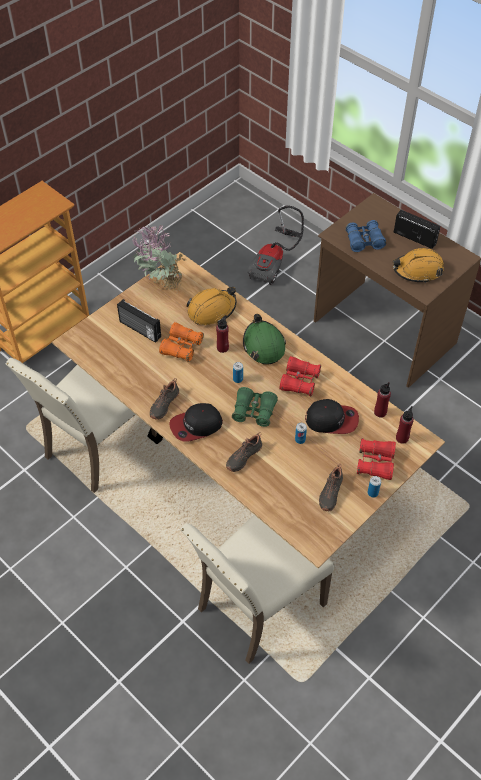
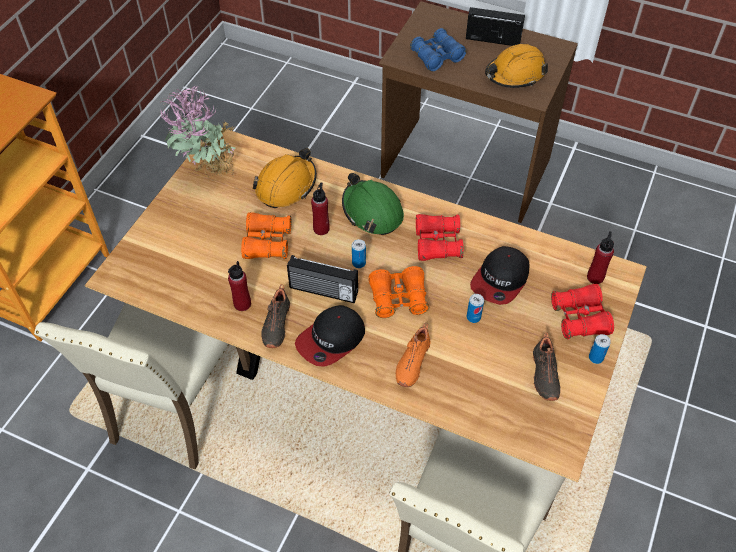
camera: 20 degrees left, 0 degrees up
(139, 330) = (201, 236): radio -> radio (323, 291)
(243, 456) = (411, 362): black shoe -> orange shoe
(254, 411) = (398, 298): green binoculars -> orange binoculars
(275, 263) = (307, 123): vacuum cleaner -> none
(332, 420) = (500, 280): cap -> cap turned 135 degrees clockwise
(380, 412) = (553, 253): red bottle -> red bottle (242, 304)

